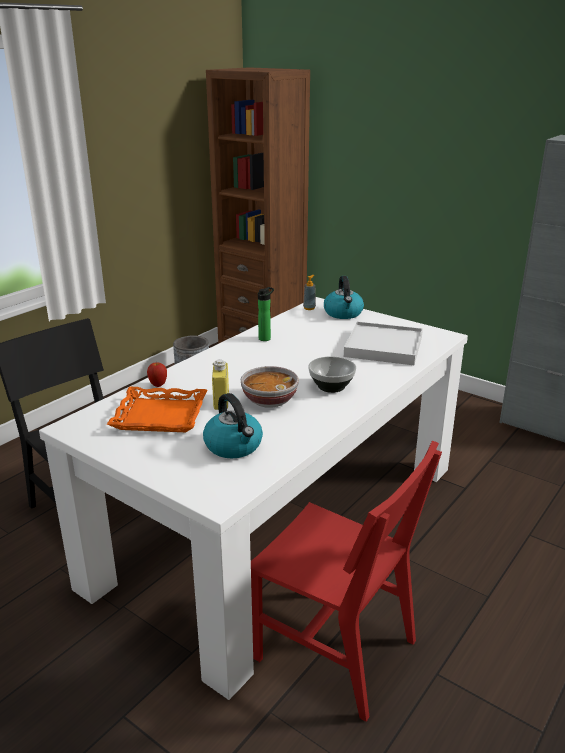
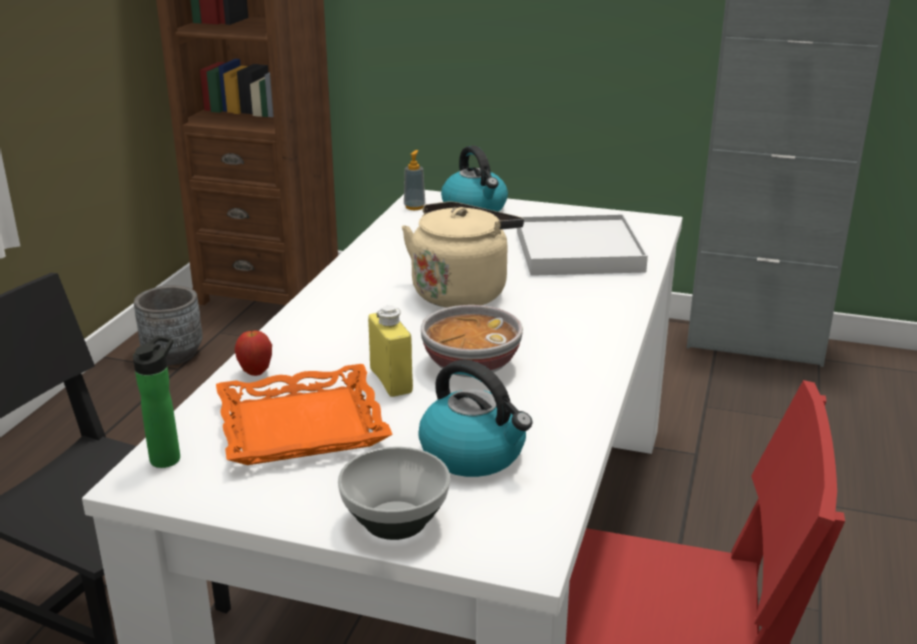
camera: 20 degrees left, 0 degrees up
(266, 338) = (382, 264): bottle -> bottle (168, 457)
(297, 360) = (462, 292): none -> beige kettle
(331, 386) = (550, 325): bowl -> bowl (394, 520)

